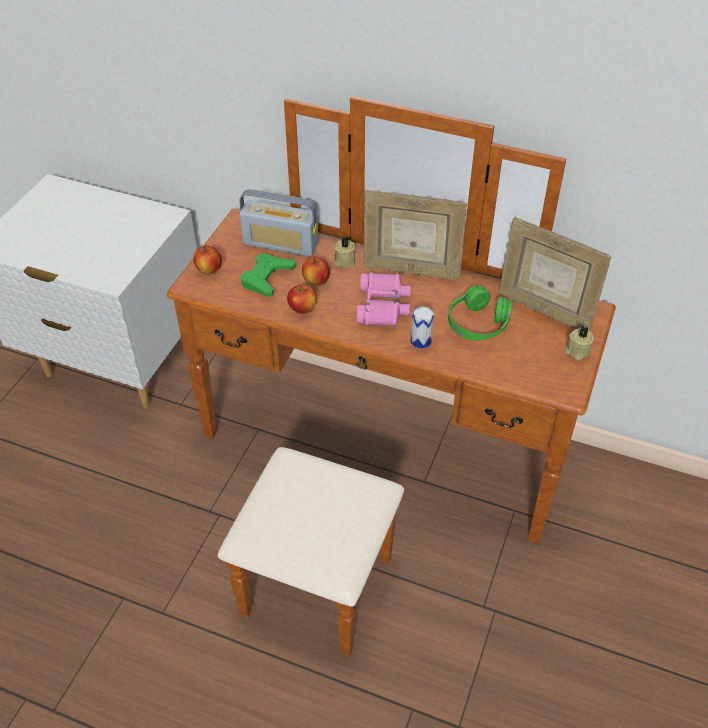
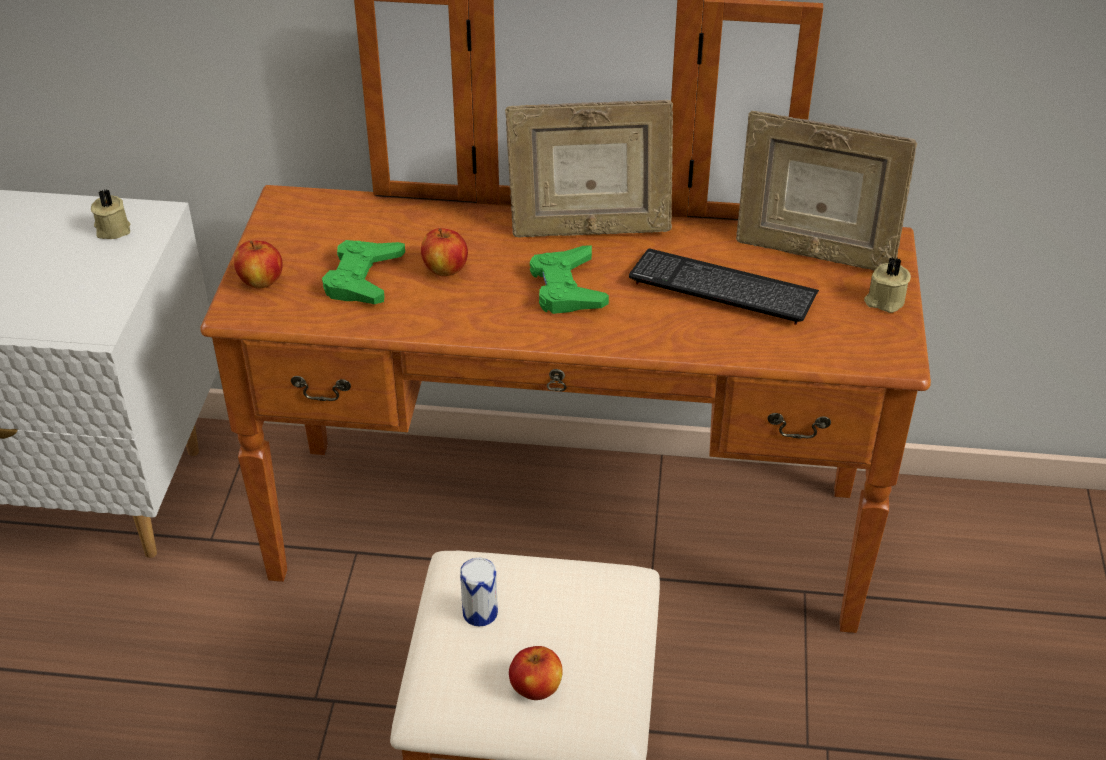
camera: 15 degrees left, 5 degrees down
(280, 244) = (366, 225): radio -> none
(303, 309) = (439, 313): apple -> apple (536, 688)
(344, 260) = (478, 232): beige candle -> beige candle (112, 229)
(383, 306) = (567, 288): pink binoculars -> green game controller
(421, 341) = (645, 328): can -> can (480, 613)
(478, 324) = (722, 288): green headphones -> keyboard

